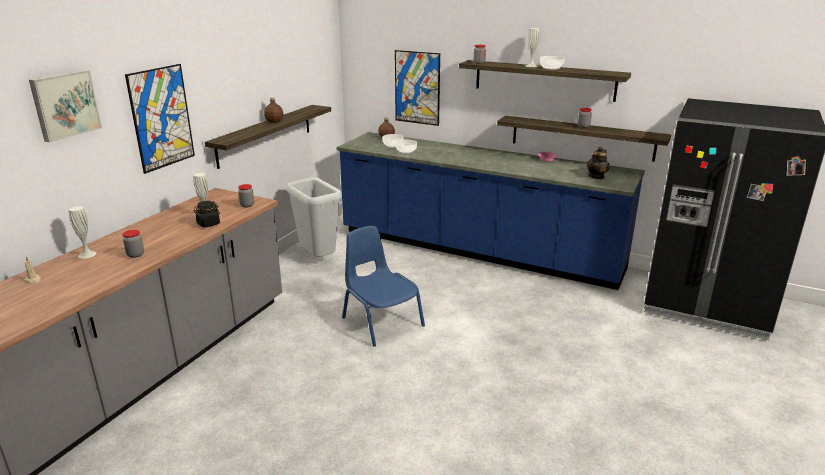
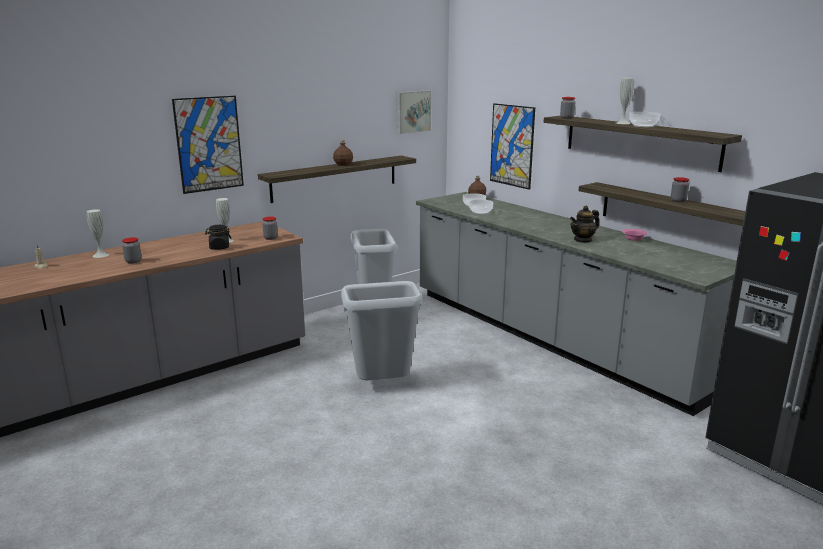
camera: 25 degrees right, 5 degrees down
(64, 104) = (105, 118): picture -> picture (412, 111)
(381, 321) = (383, 385): blue chair -> grey trash can
(477, 251) = (548, 338): blue counter -> grey counter
(596, 176) = (677, 263): teapot -> teapot (583, 240)

